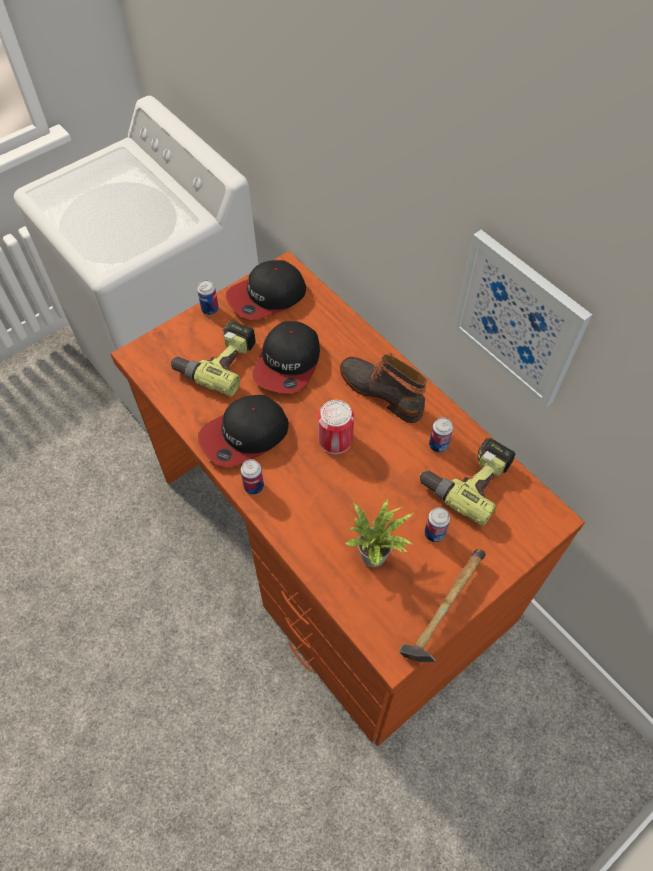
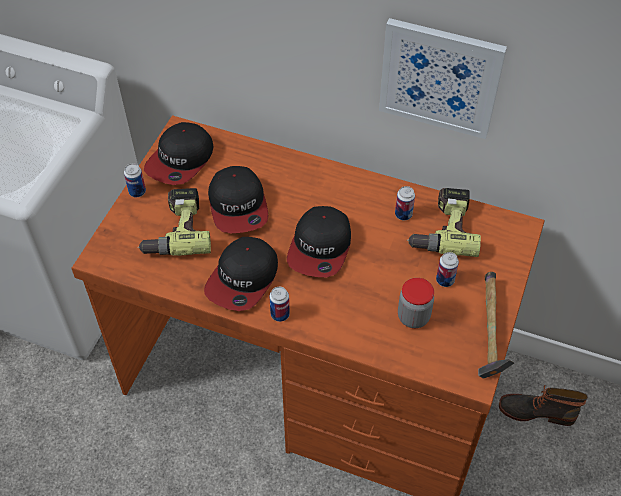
camera: 30 degrees left, 5 degrees down
(335, 439) = (320, 247): can -> cap
(377, 555) = (413, 317): potted plant -> jar
(382, 391) = (332, 194): boot -> boot (536, 411)

